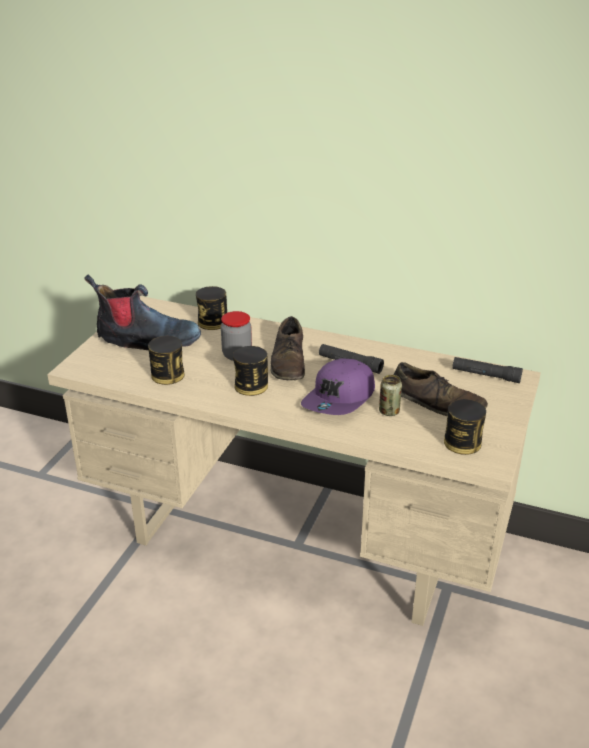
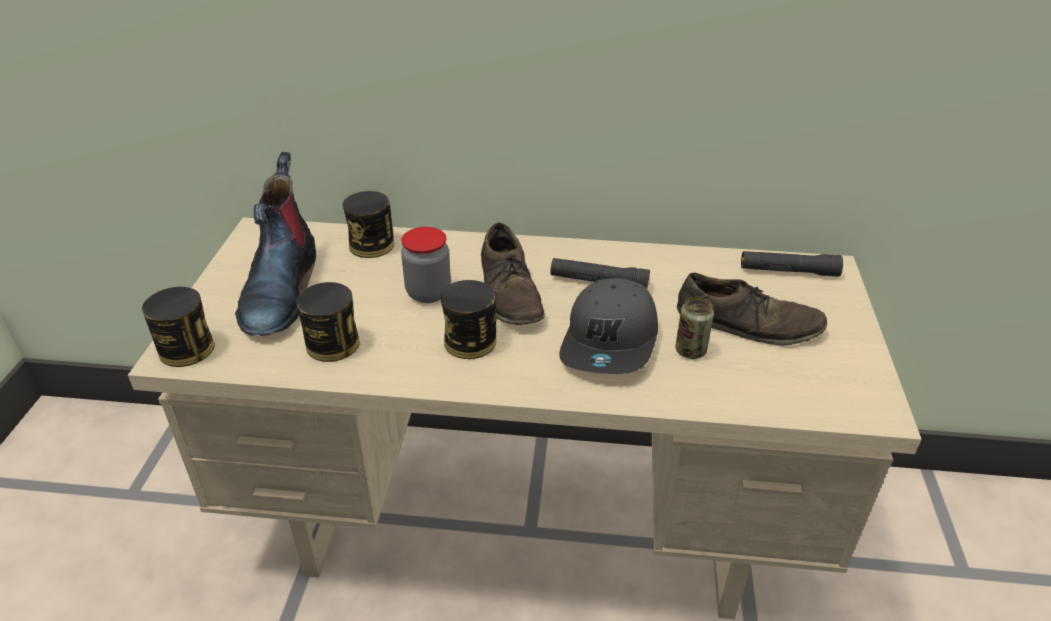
camera: 15 degrees left, 5 degrees up
(147, 341) = (280, 289): boot -> boot turned 105 degrees clockwise
(340, 399) = (611, 341): purple cap -> grey cap
(462, 443) = (818, 385): can -> can (186, 349)

